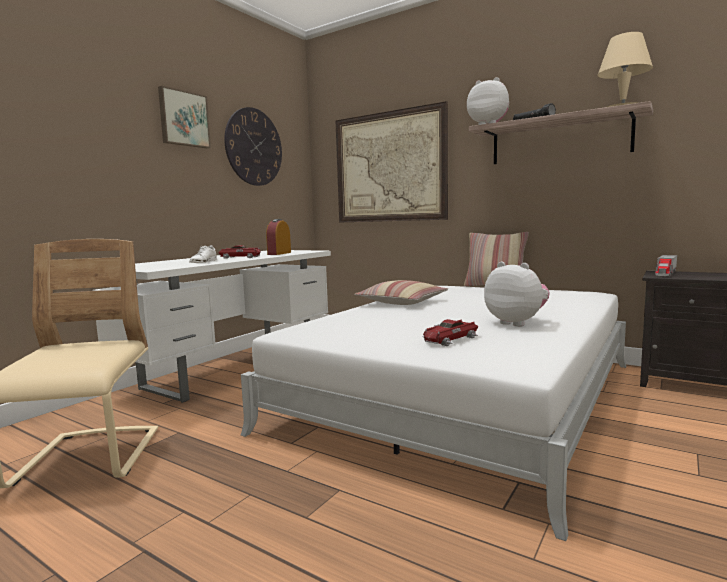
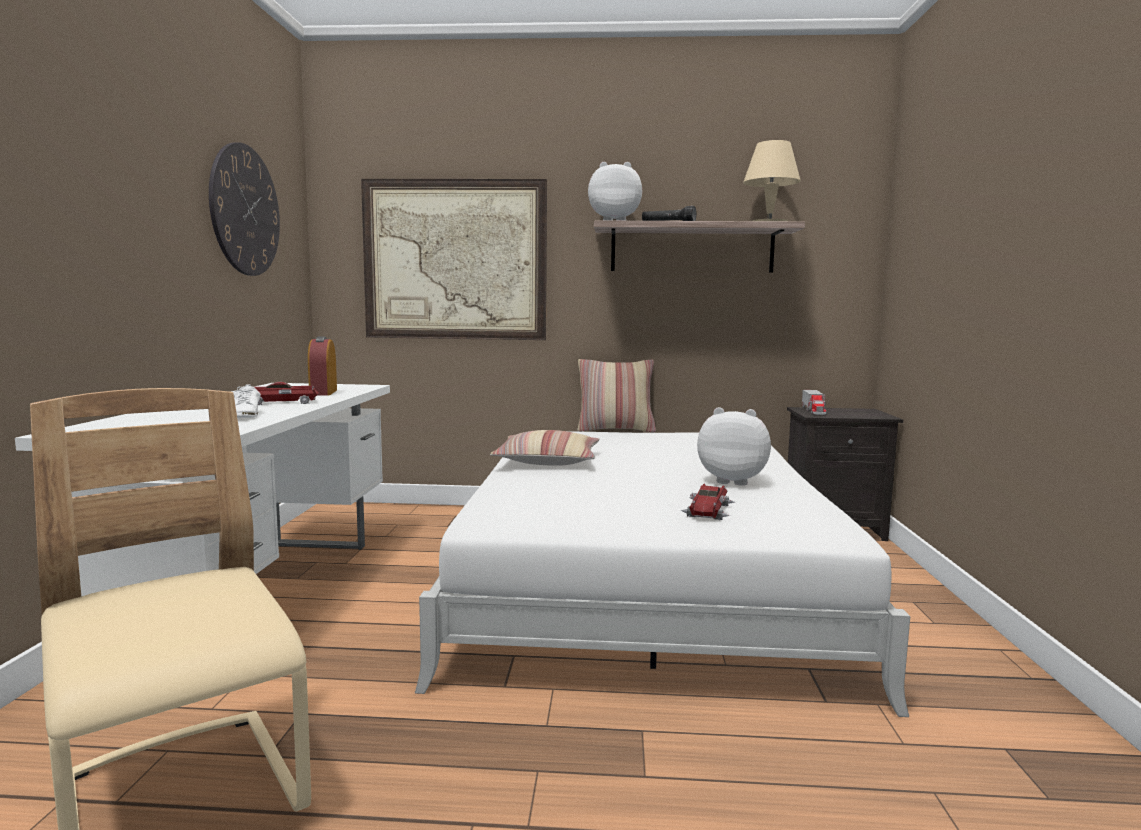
camera: 30 degrees left, 0 degrees up
(183, 119) = (154, 154): picture -> none

